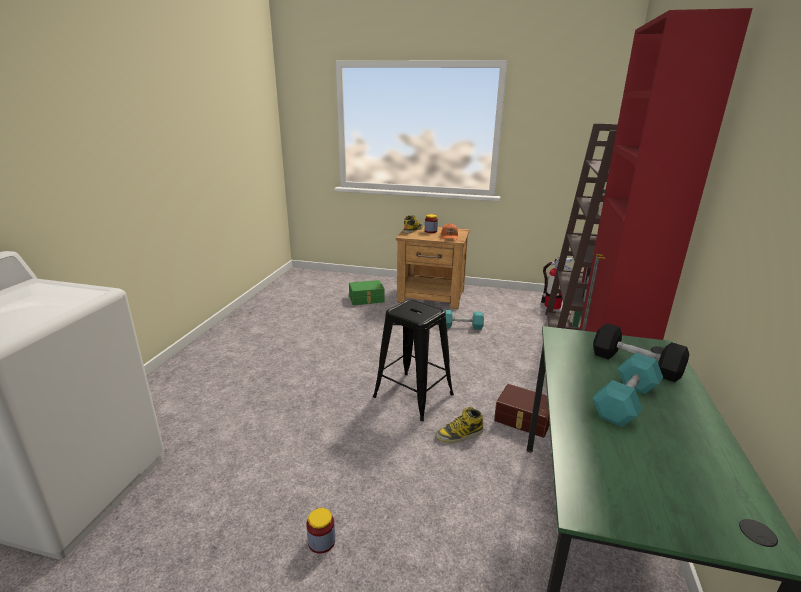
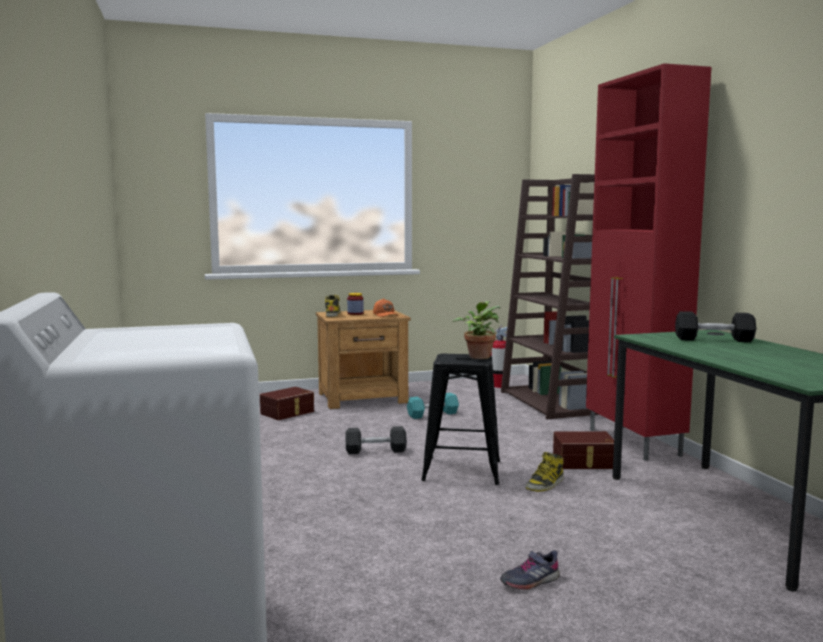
camera: 30 degrees left, 15 degrees down
(321, 541) = (530, 581): jar -> grey shoe
(366, 299) = (288, 413): green storage box -> brown storage box
(379, 354) = (375, 450): none -> grey dumbbell
(431, 311) = (479, 356): none -> potted plant
(625, 402) = (742, 352): turquoise dumbbell -> none

